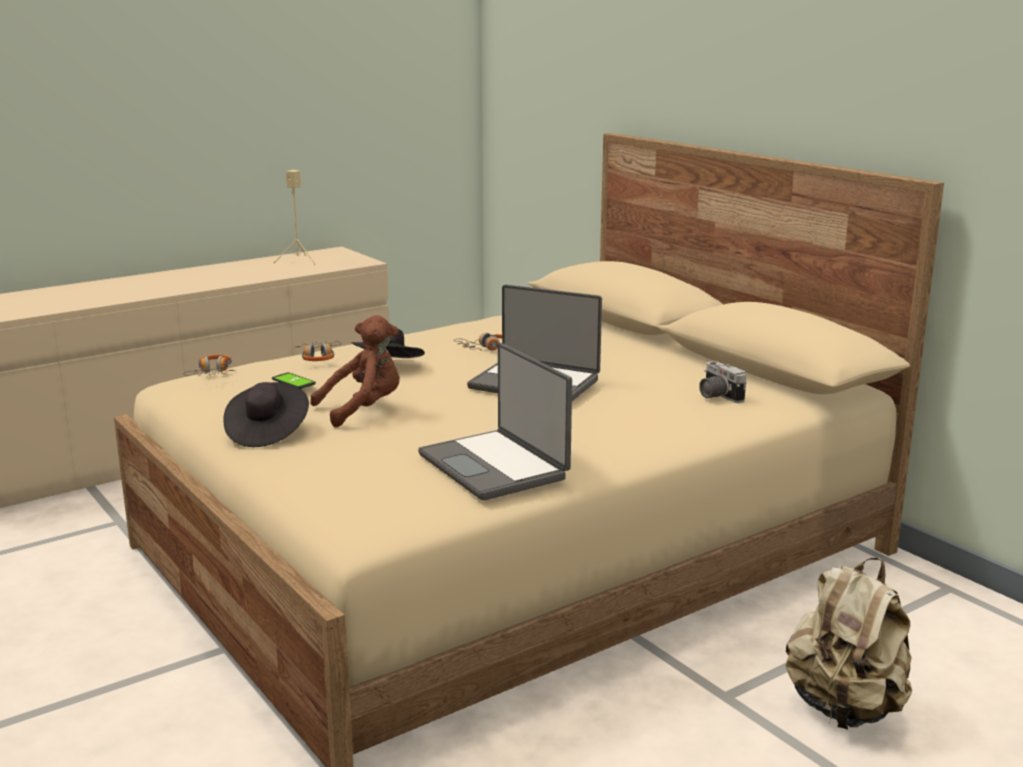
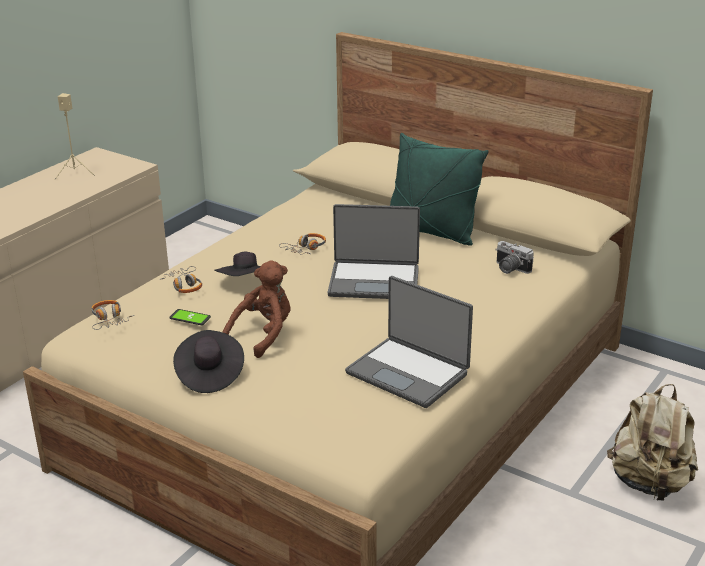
camera: 20 degrees left, 10 degrees up
(649, 355) = (431, 232): none -> green pillow

